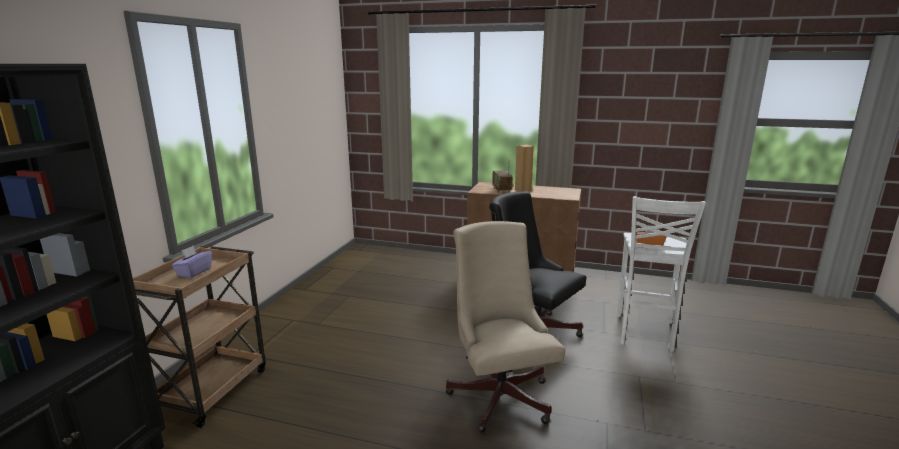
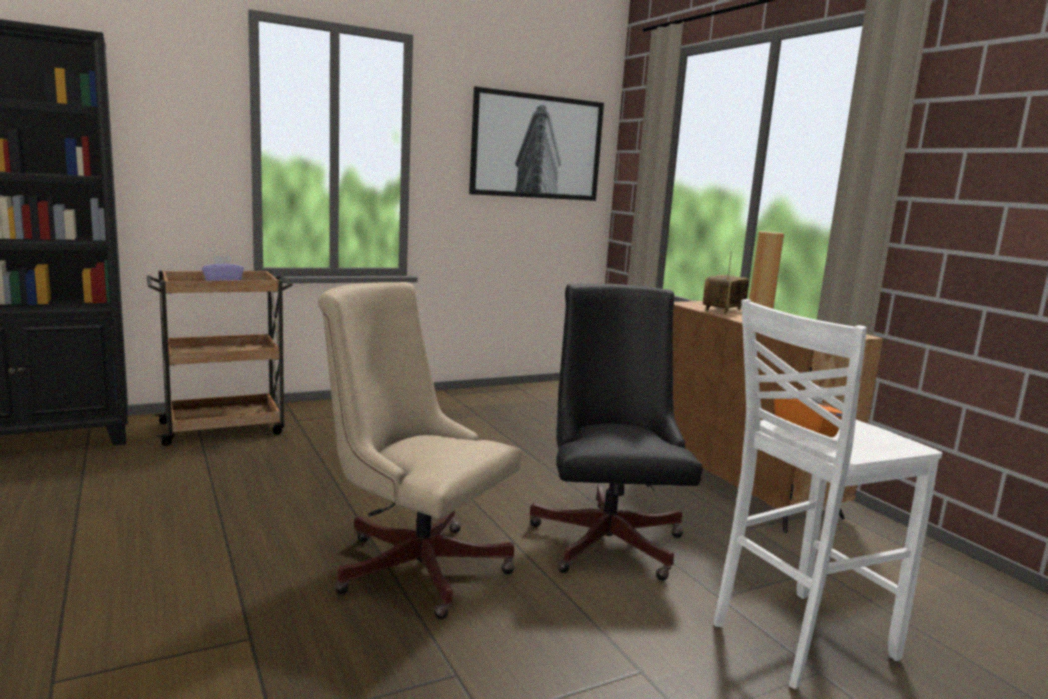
camera: 45 degrees right, 5 degrees down
(312, 98) = (537, 147): none -> picture
(499, 393) = (413, 563): beige office chair -> beige office chair turned 90 degrees counterclockwise

